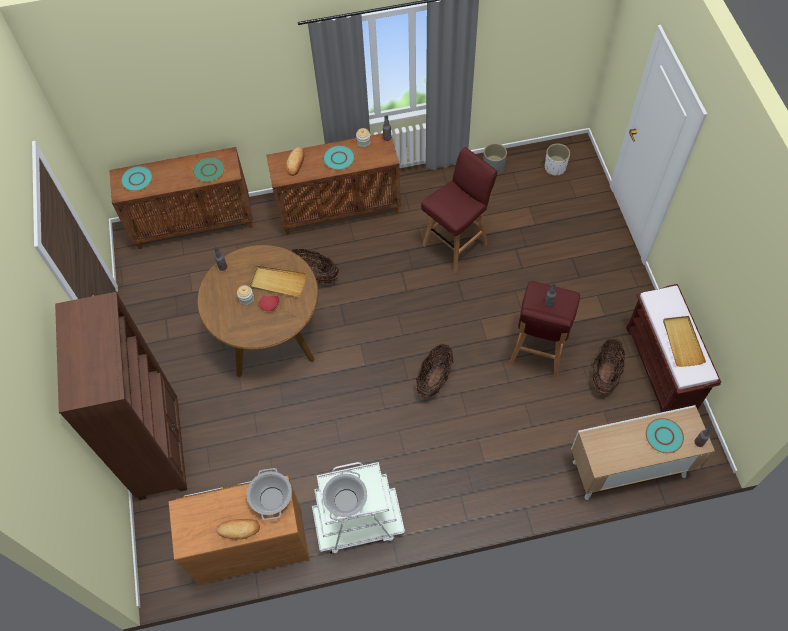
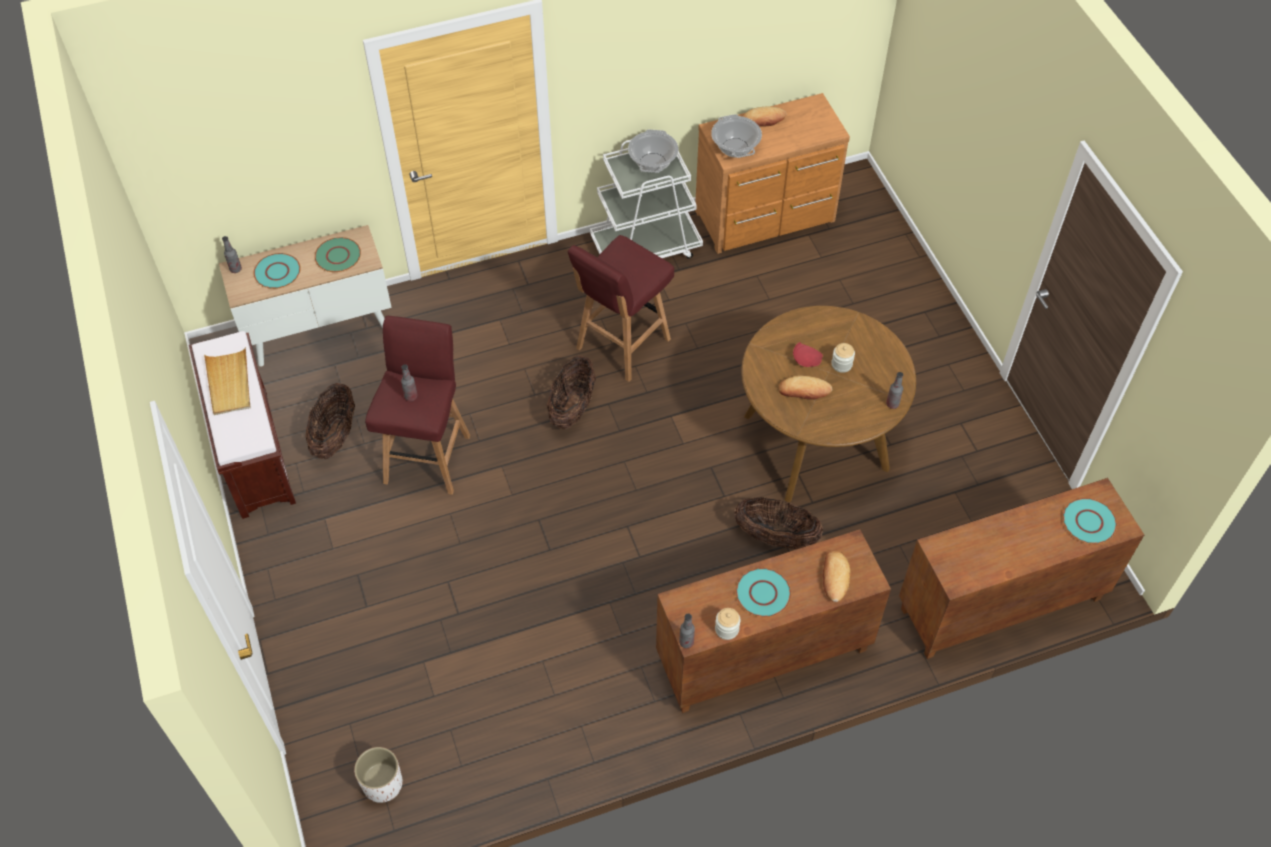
camera: 170 degrees right, 5 degrees down
(160, 449) = (910, 295): brown bookcase -> none
(209, 170) = (977, 549): green plate -> green plate (338, 255)
(278, 282) = (804, 390): beige tray -> bread
(456, 244) = (556, 612): red stool -> red stool (621, 345)
(493, 167) = (497, 773): grey planter -> none

